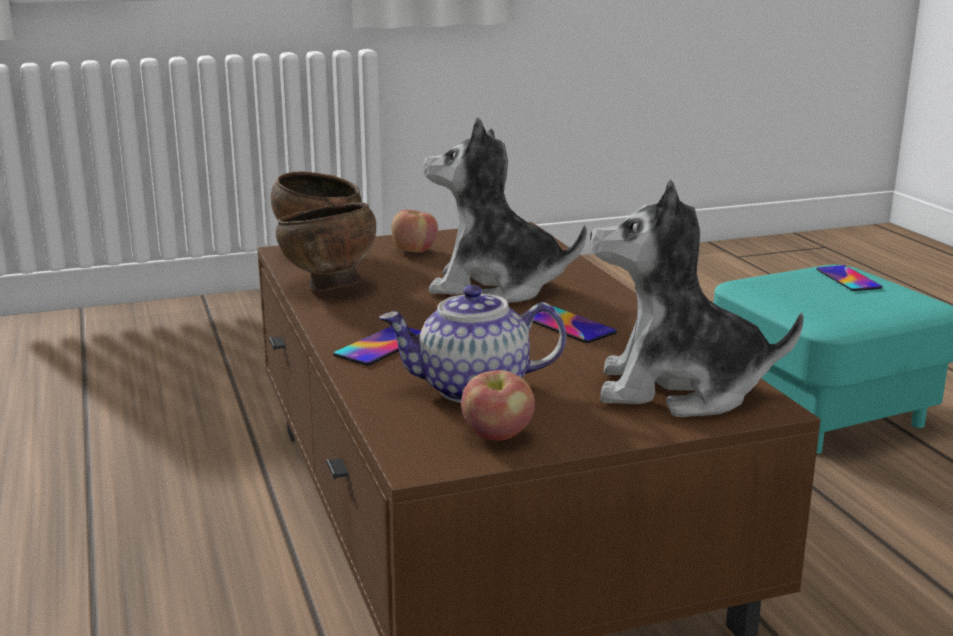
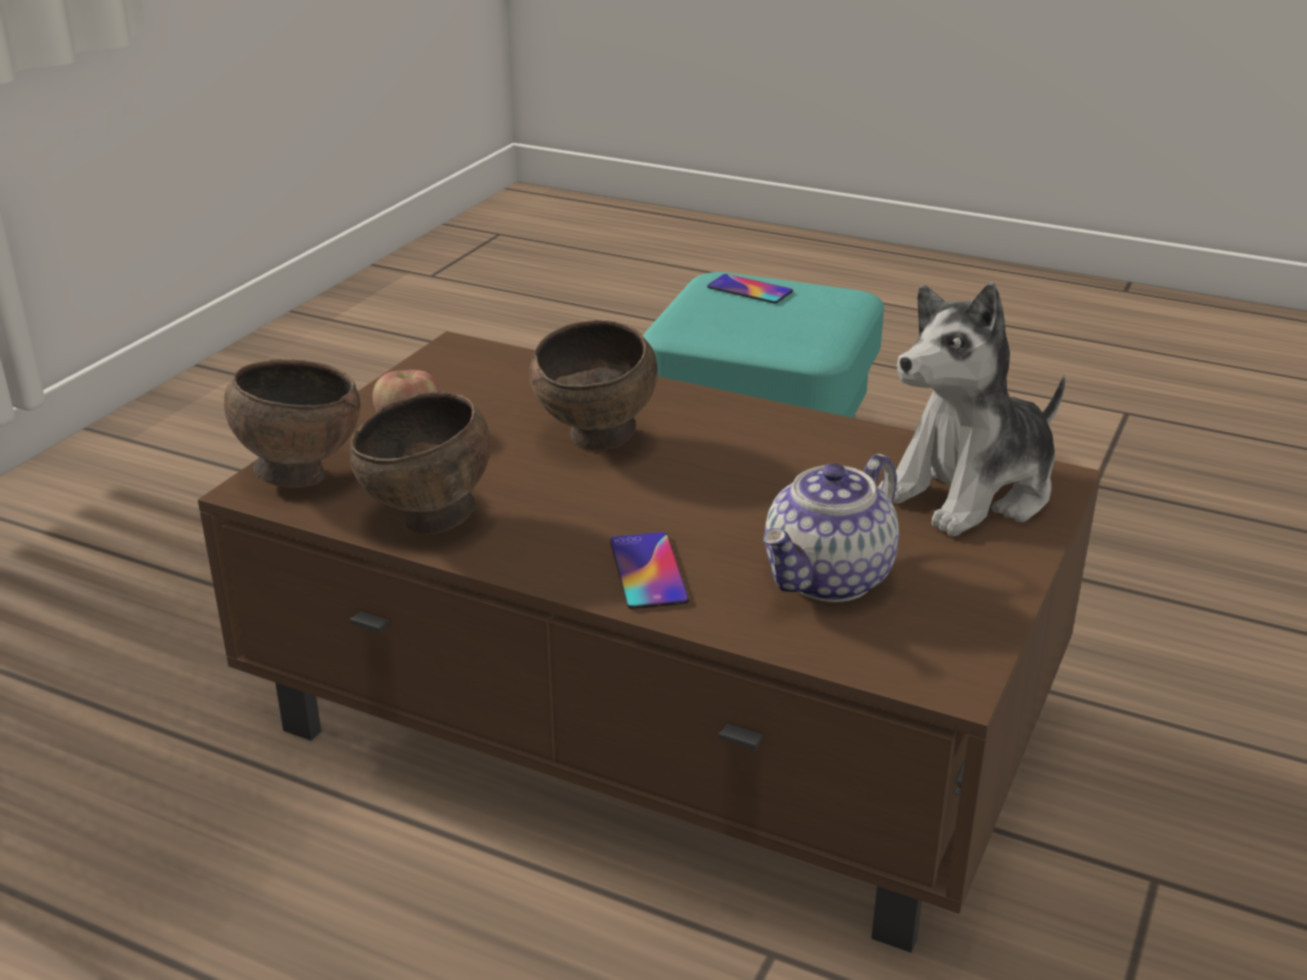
camera: 45 degrees left, 10 degrees up
(496, 287) = (597, 441): plush toy -> brown bowl
(497, 435) = (946, 618): apple -> none
(568, 326) = (756, 460): phone -> none

